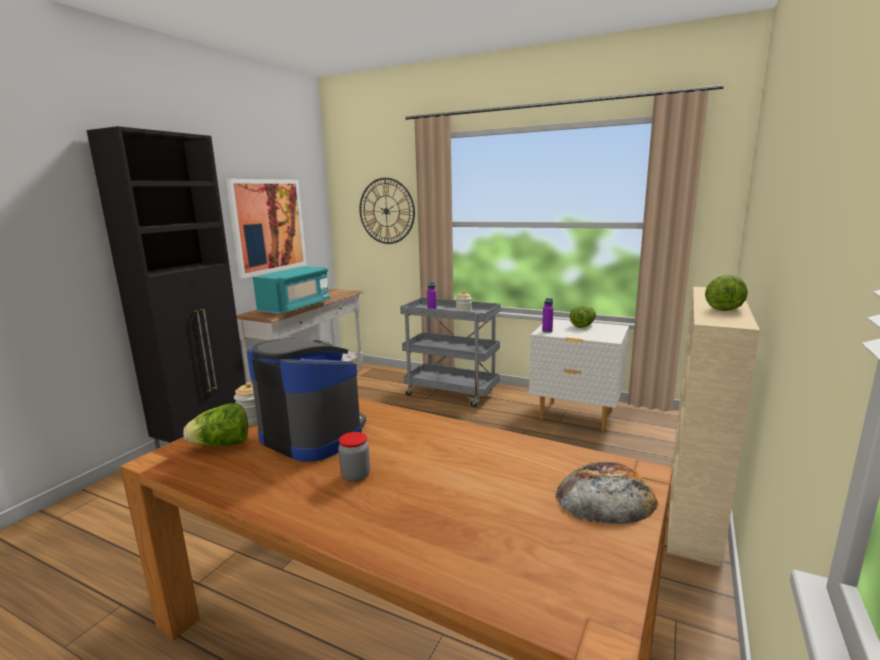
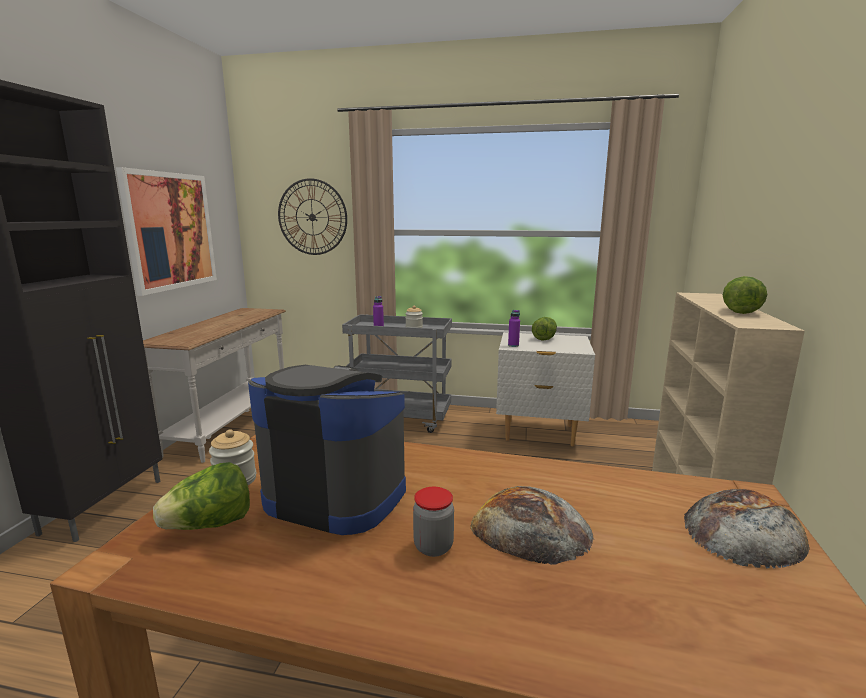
camera: 15 degrees left, 0 degrees up
(296, 307) = (213, 330): turquoise microwave -> none
(434, 473) = (530, 528): none -> bread

